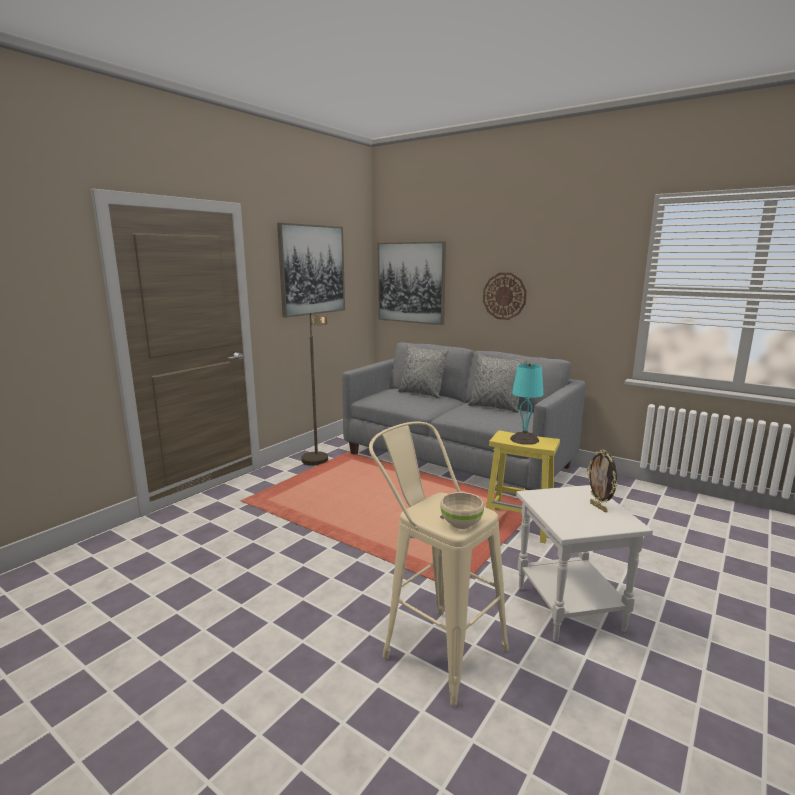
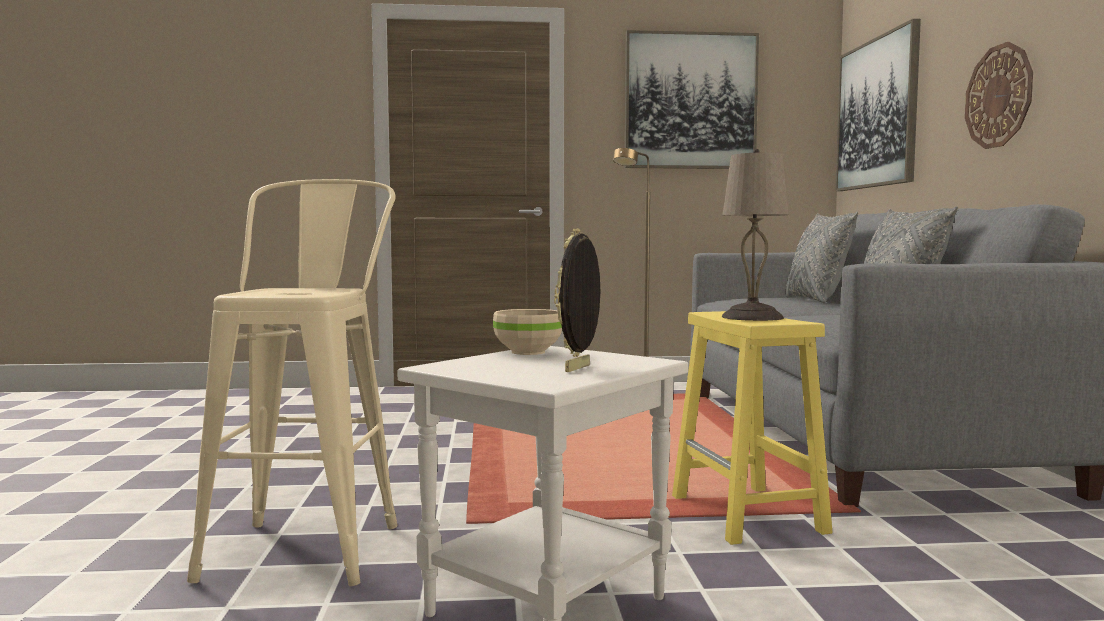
camera: 50 degrees right, 10 degrees down
(460, 523) = (263, 293): beige bowl -> beige bowl (527, 352)
(524, 439) = (753, 317): turquoise table lamp -> beige table lamp

